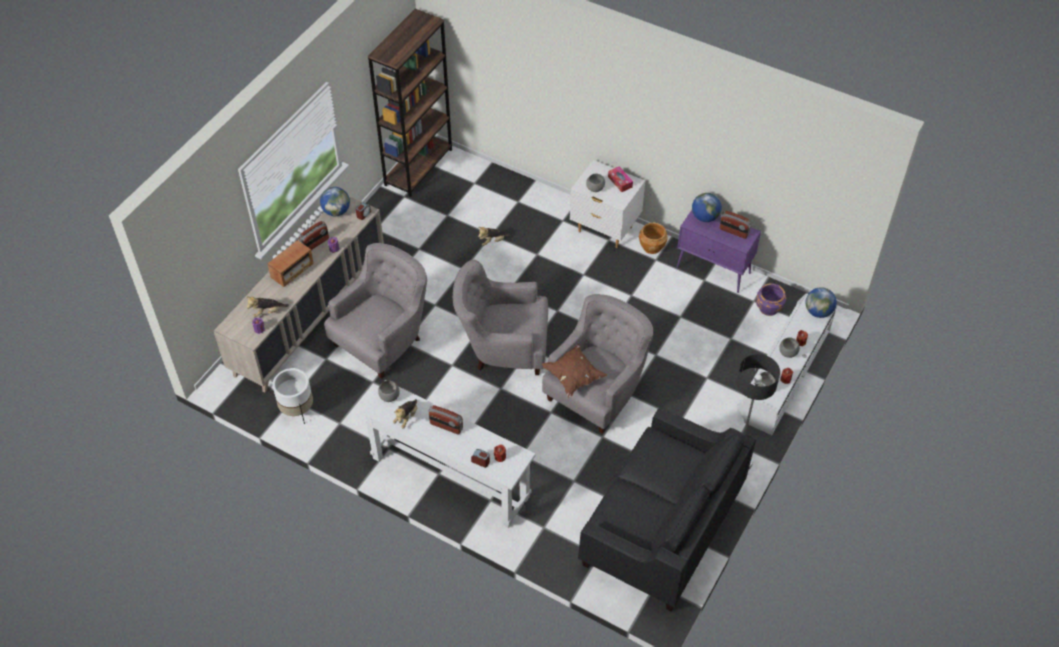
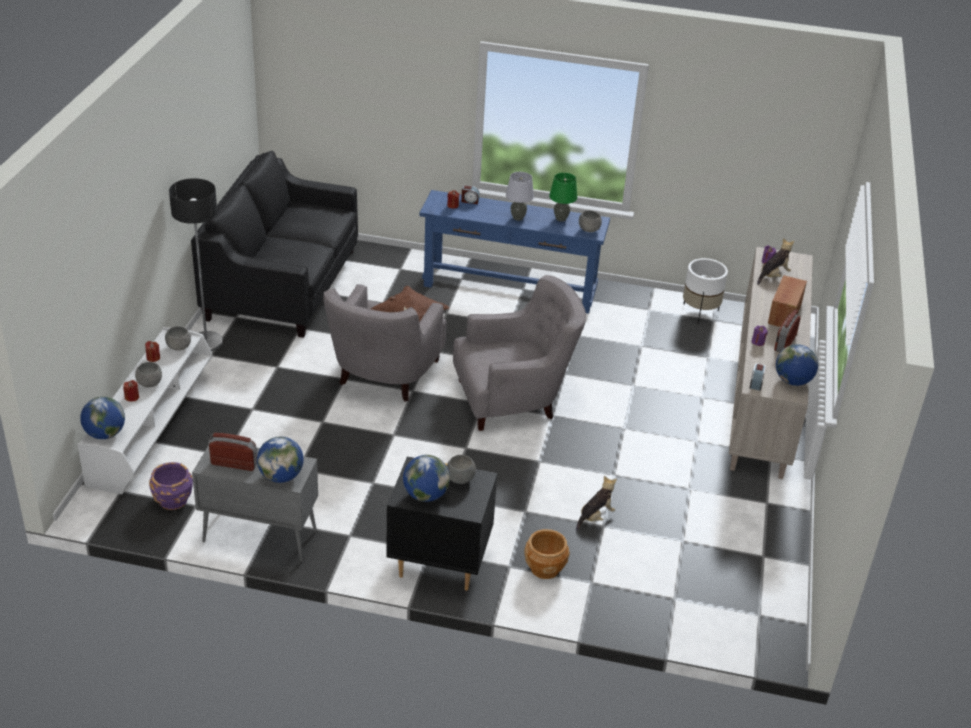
camera: 160 degrees right, 15 degrees down
(383, 338) = (659, 385): grey armchair -> none
(406, 417) = (561, 219): plush toy -> green table lamp
(418, 167) = (776, 607): brown bookcase -> none
(446, 426) = (518, 218): radio -> grey table lamp
(450, 477) = (509, 288): white console table -> blue console table
(605, 230) = (439, 564): white nightstand -> black nightstand
(620, 182) = (425, 495): tissue box -> globe
(651, 247) = (360, 552): brown planter -> brown planter (545, 568)
(714, 270) = (258, 536): purple cabinet -> grey cabinet

